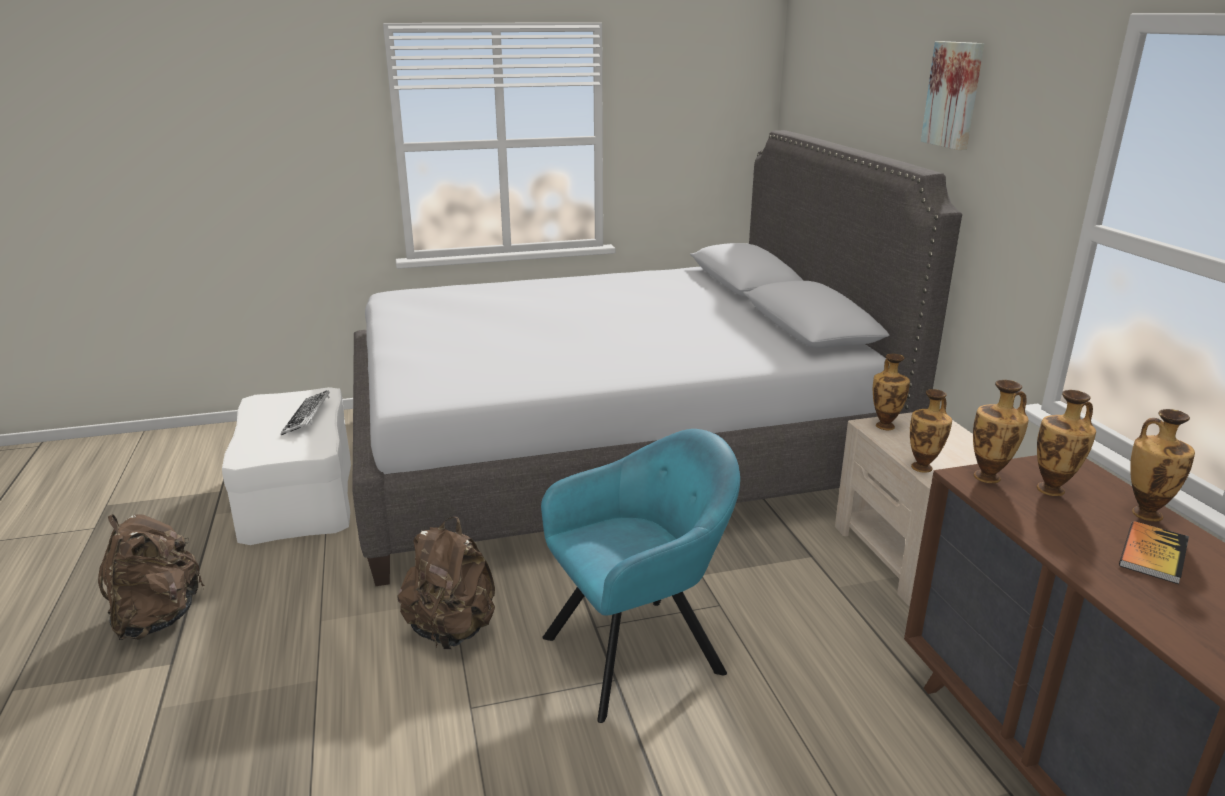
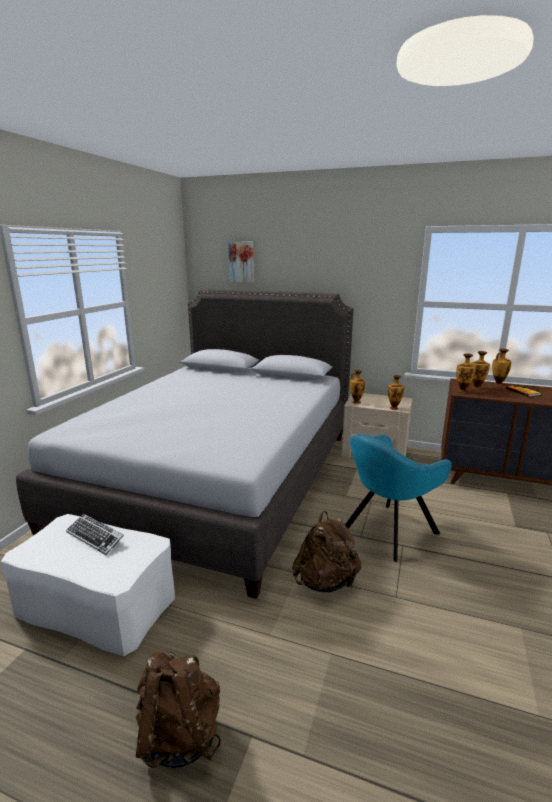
camera: 55 degrees left, 5 degrees down
(639, 652) = (388, 531): turquoise armchair -> turquoise armchair turned 135 degrees counterclockwise
(955, 95) = (334, 261): picture -> picture (241, 262)

